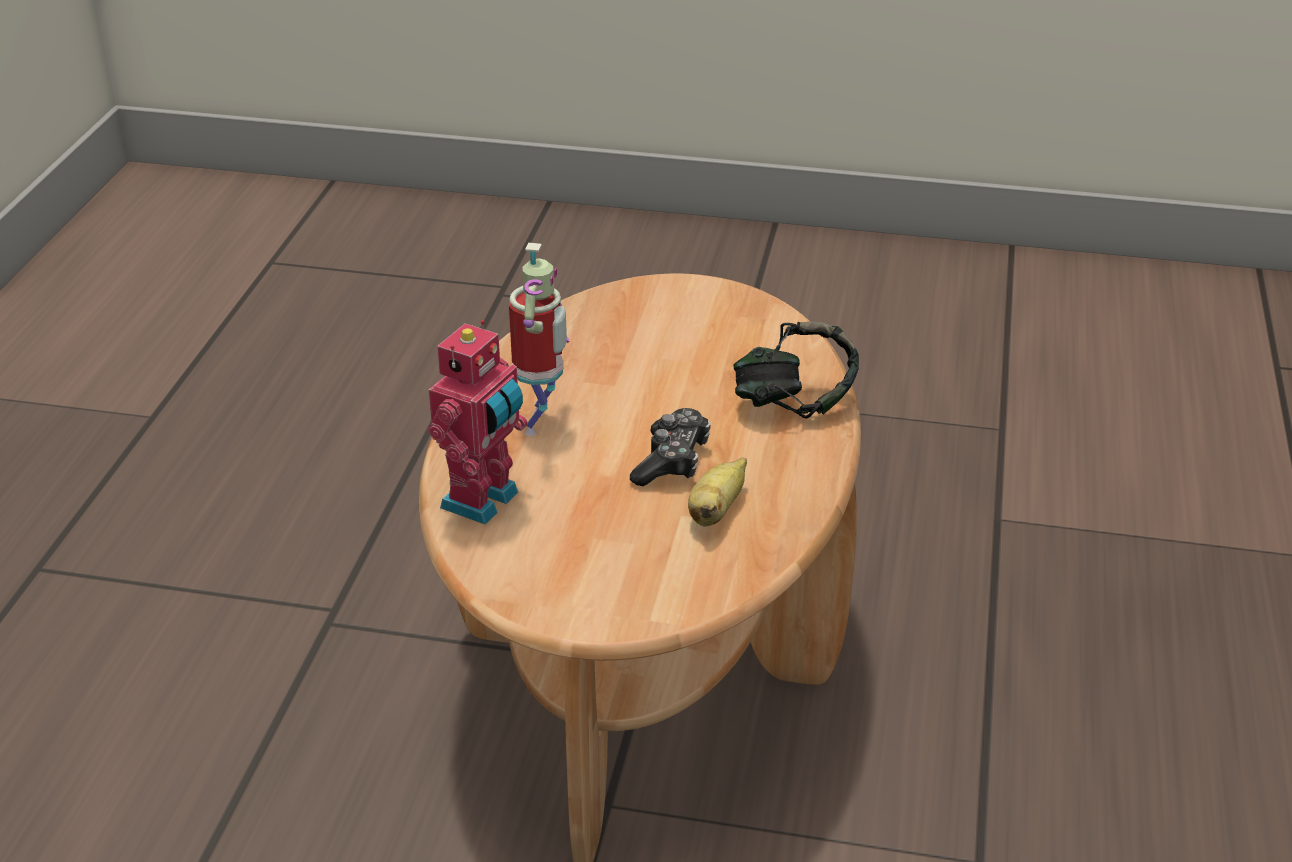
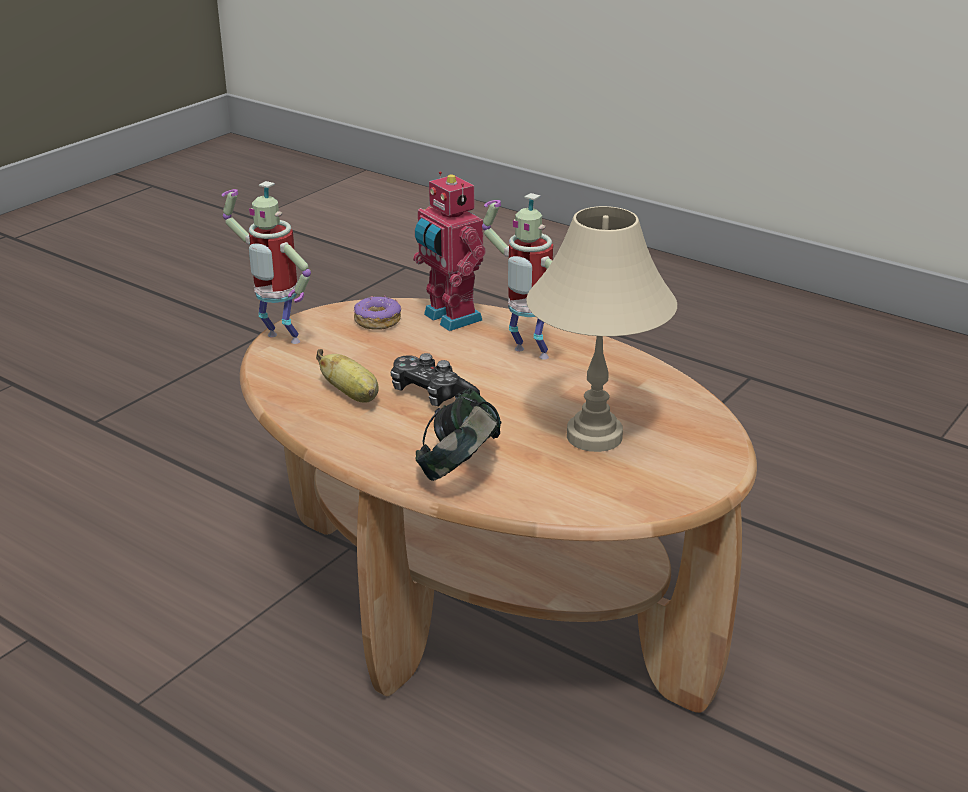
camera: 115 degrees right, 5 degrees down
(527, 555) = (377, 321): none -> donut
(633, 616) = (279, 340): none -> toy robot
(676, 350) = (594, 437): none -> beige table lamp

